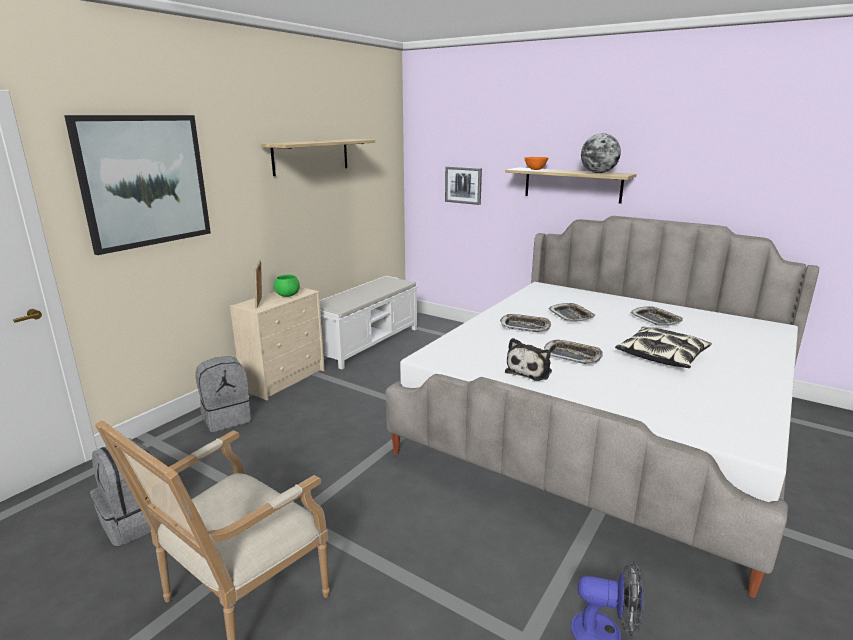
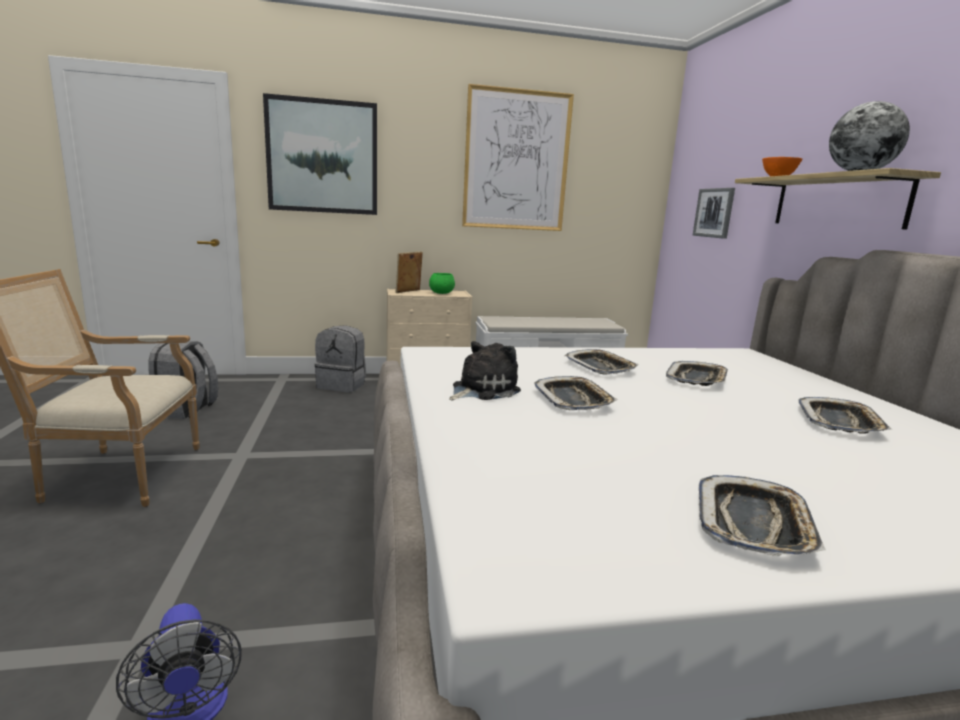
camera: 45 degrees right, 5 degrees down
(311, 156) = (516, 161): shelf -> picture
(530, 371) = (482, 390): plush toy -> plush toy turned 150 degrees clockwise
(662, 356) = (713, 447): pillow -> none
(737, 384) = (754, 524): none -> tray

